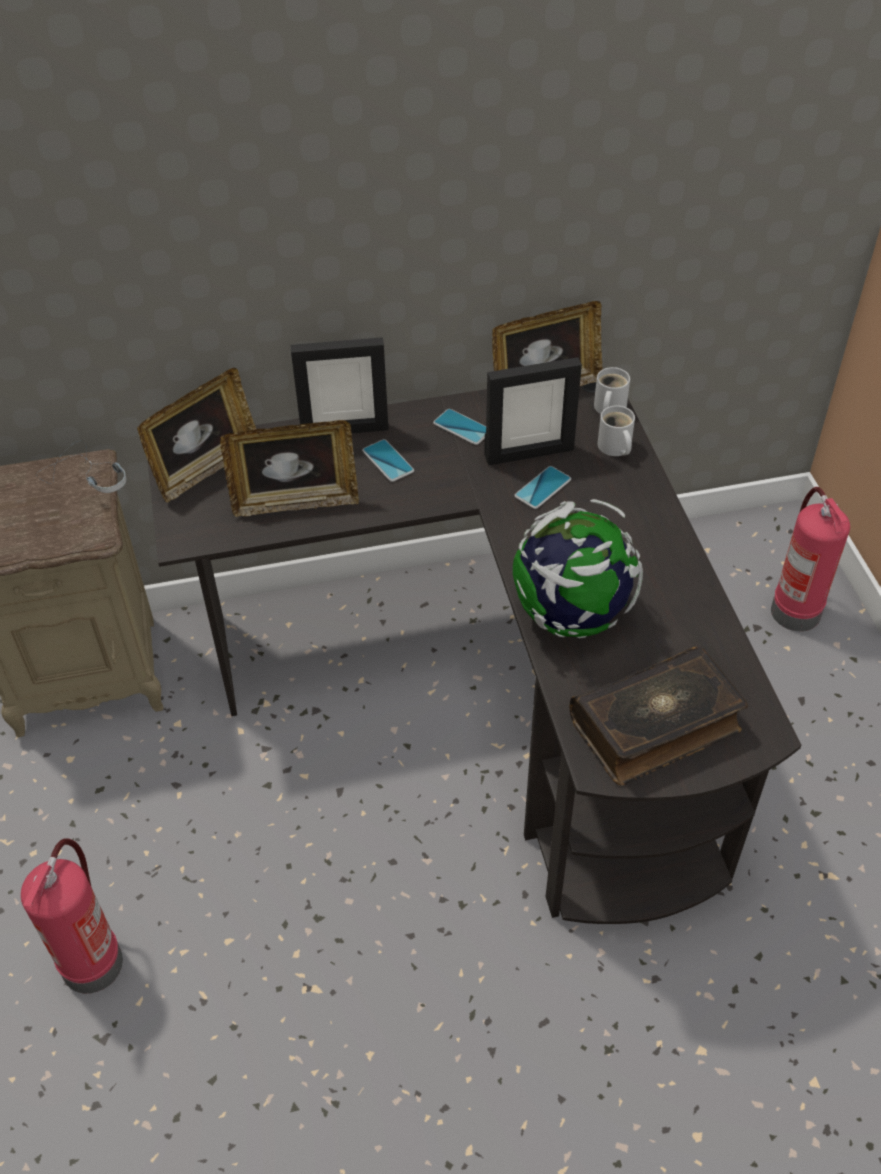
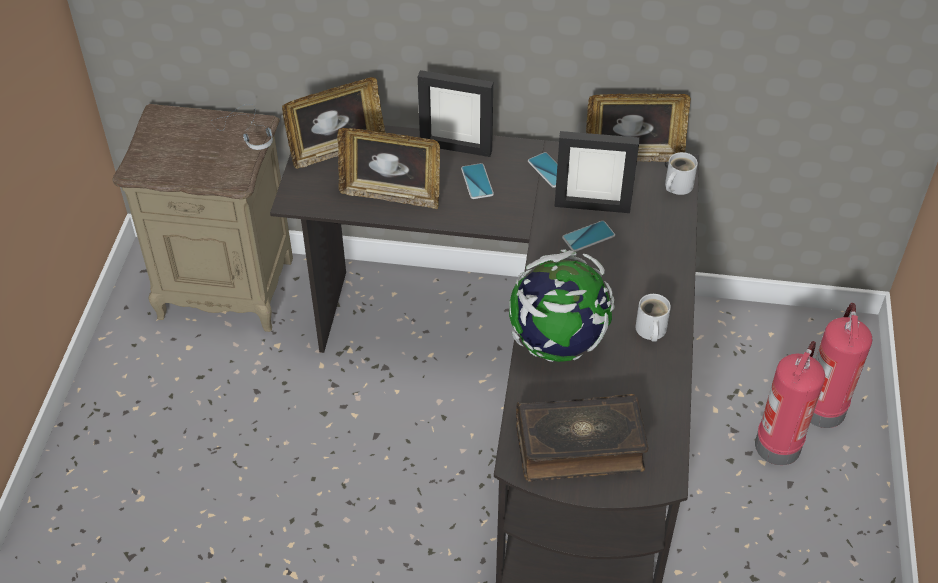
camera: 20 degrees right, 0 degrees up
(92, 960) = (144, 499): fire extinguisher -> fire extinguisher (777, 443)
(614, 447) = (664, 220): white mug -> white mug (650, 330)

